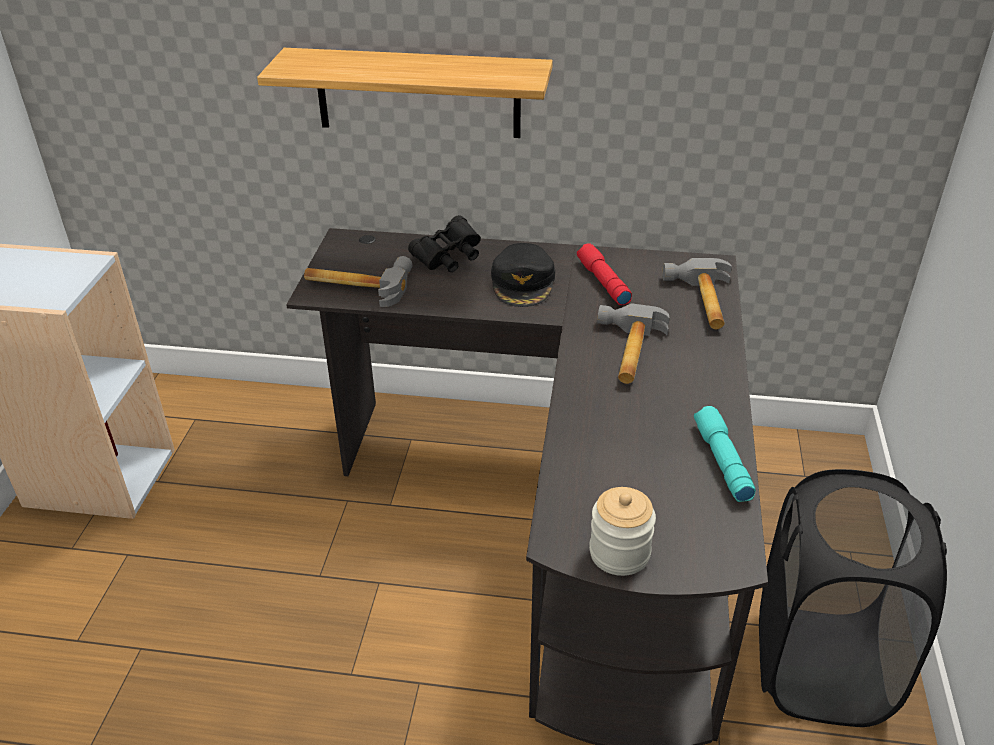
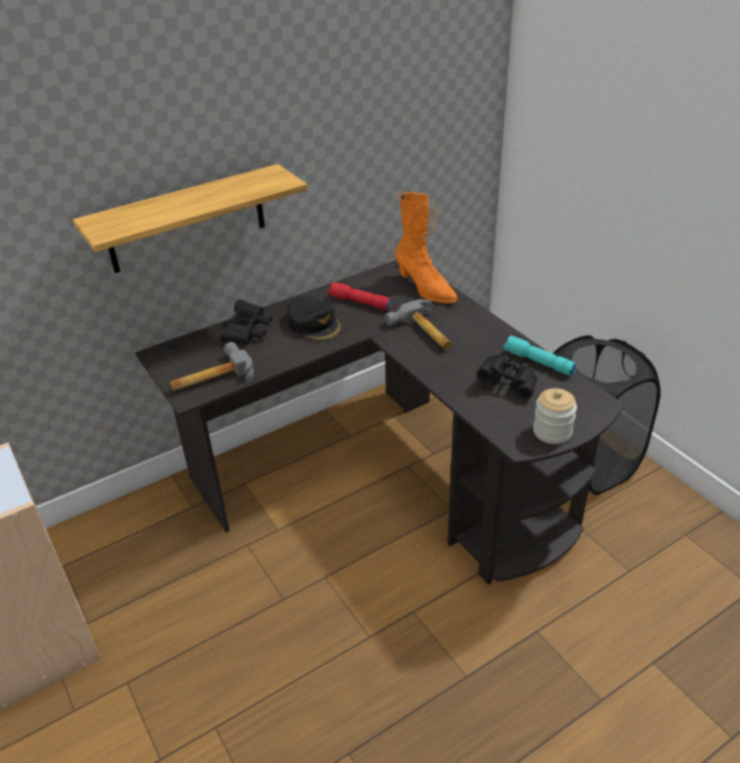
camera: 40 degrees left, 0 degrees up
(647, 464) = (508, 383): none -> black binoculars
(701, 302) = (425, 288): hammer -> orange boot

